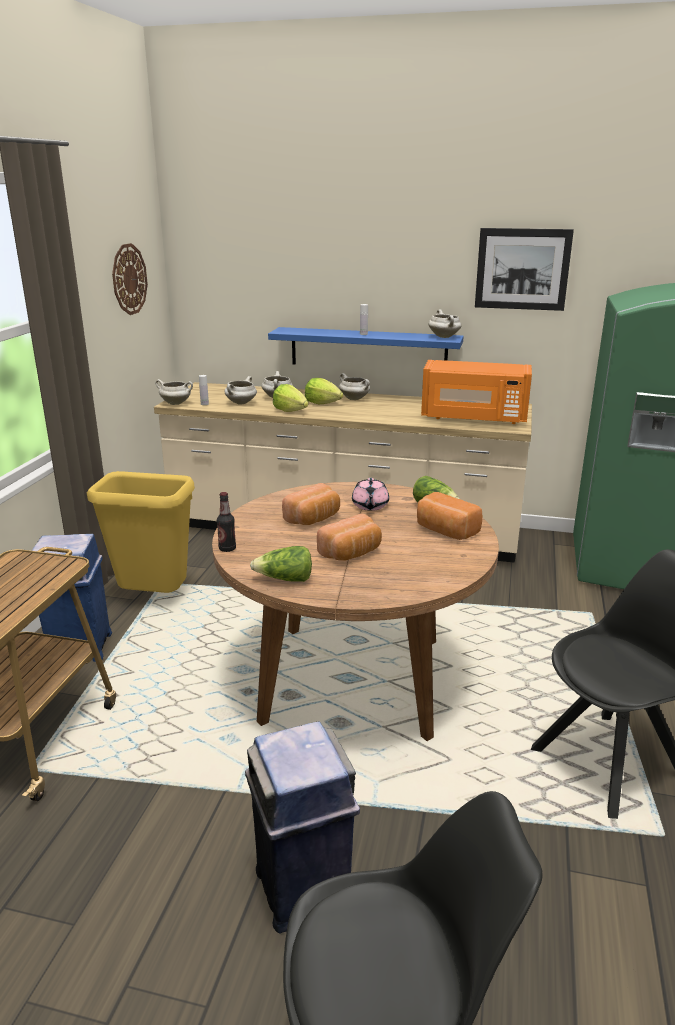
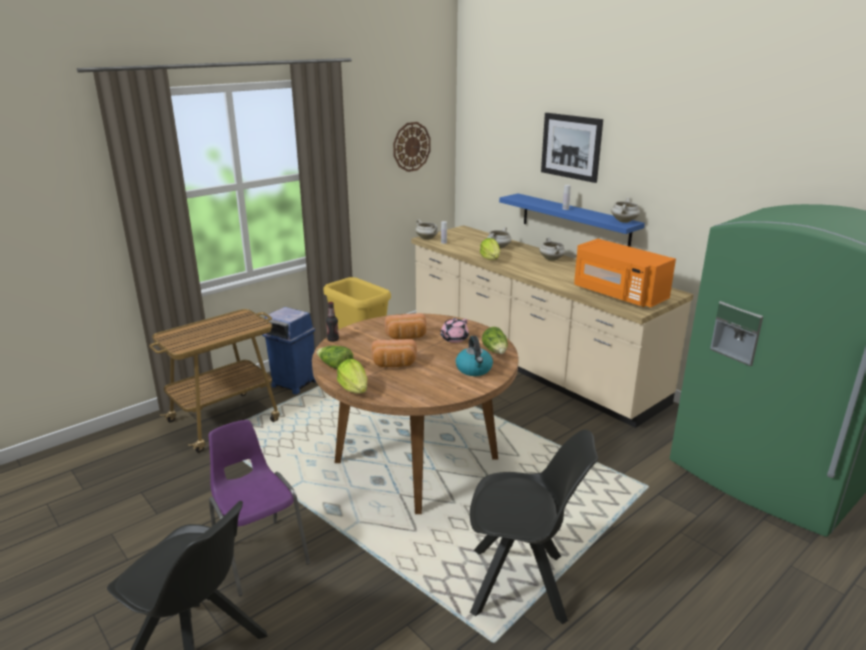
camera: 35 degrees right, 0 degrees up
(241, 403) = (467, 247): white cooking pot -> none
(303, 891) = (259, 554): blue trash can -> purple chair
(322, 403) = (522, 258): lettuce -> lettuce (354, 389)
(445, 531) = (474, 369): bread -> kettle
(522, 269) = (695, 172): picture -> picture (571, 146)

